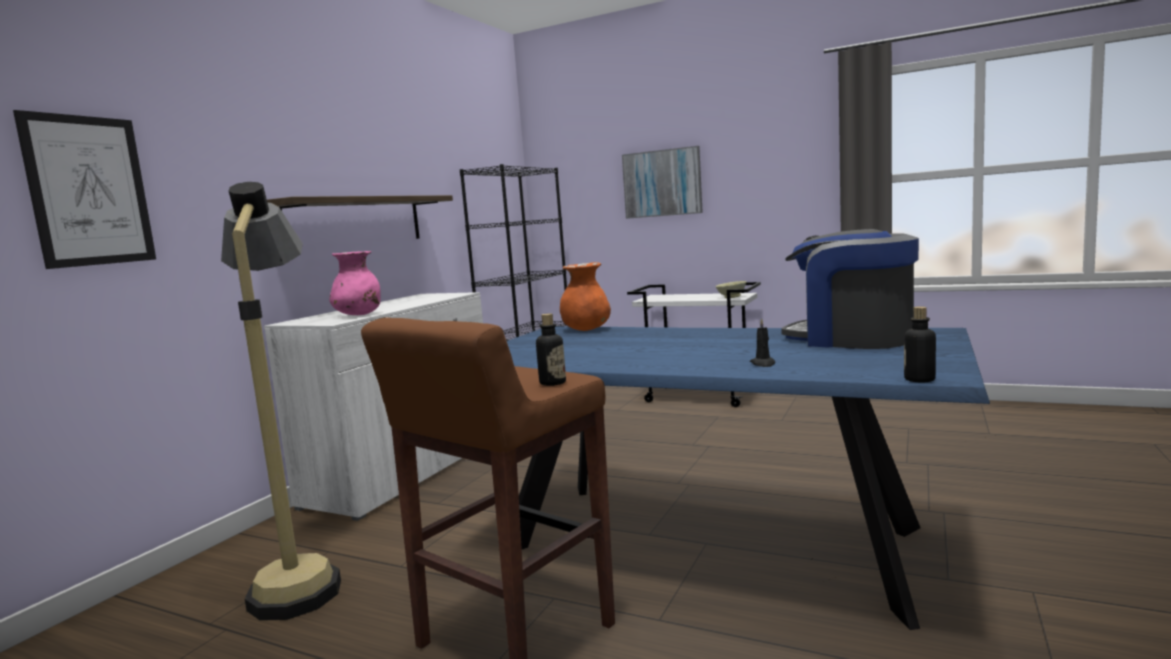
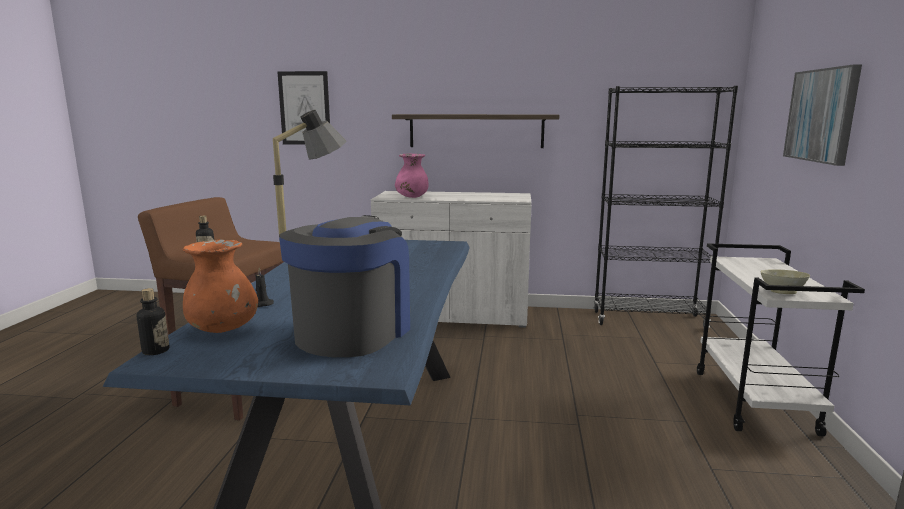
camera: 70 degrees right, 5 degrees up
(586, 329) = (443, 251): orange vase -> orange vase (224, 329)

